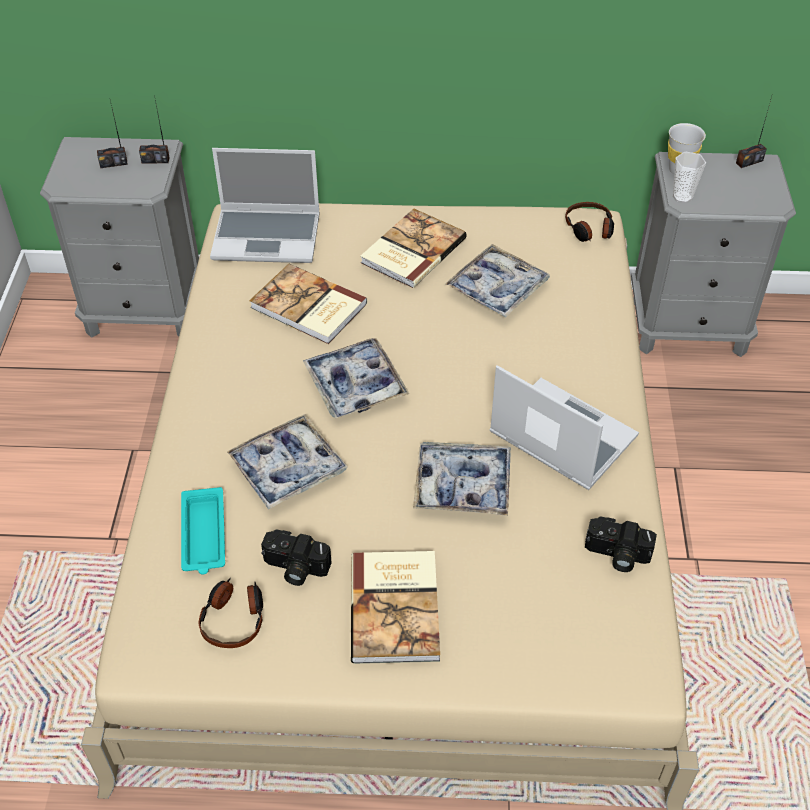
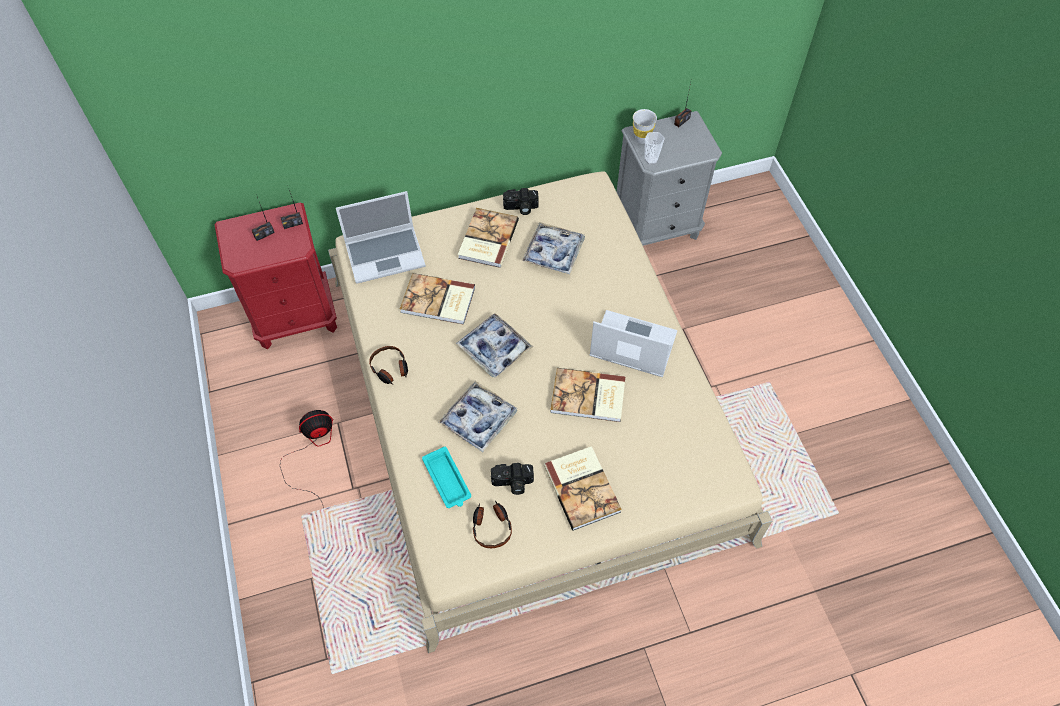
camera: 20 degrees left, 10 degrees up
(83, 473) = (312, 450): none -> fan
(145, 310) = (295, 317): grey nightstand -> red nightstand
(462, 485) = (588, 397): tray -> book
(589, 229) = (593, 191): headphones -> headphones (390, 368)
(616, 555) = (692, 413): camera -> camera (521, 208)

